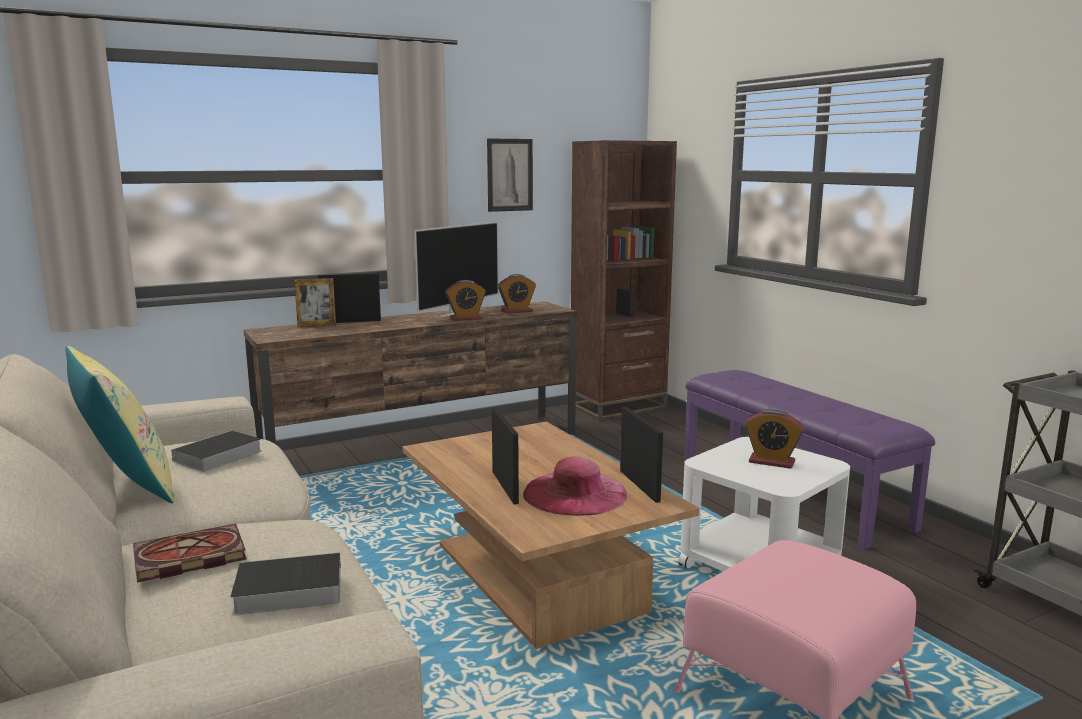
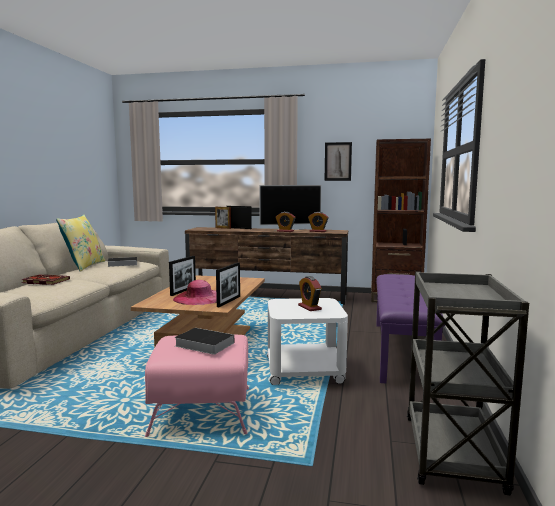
camera: 40 degrees right, 5 degrees down
(285, 591) = (38, 292): book -> book (202, 344)

